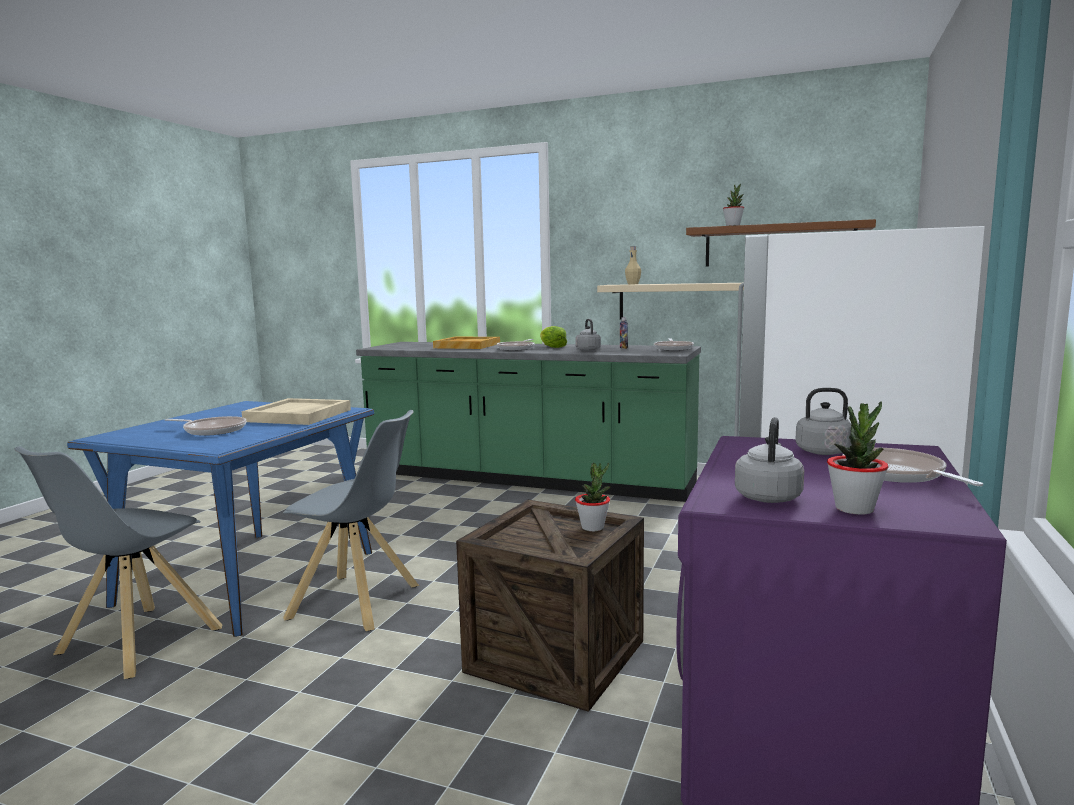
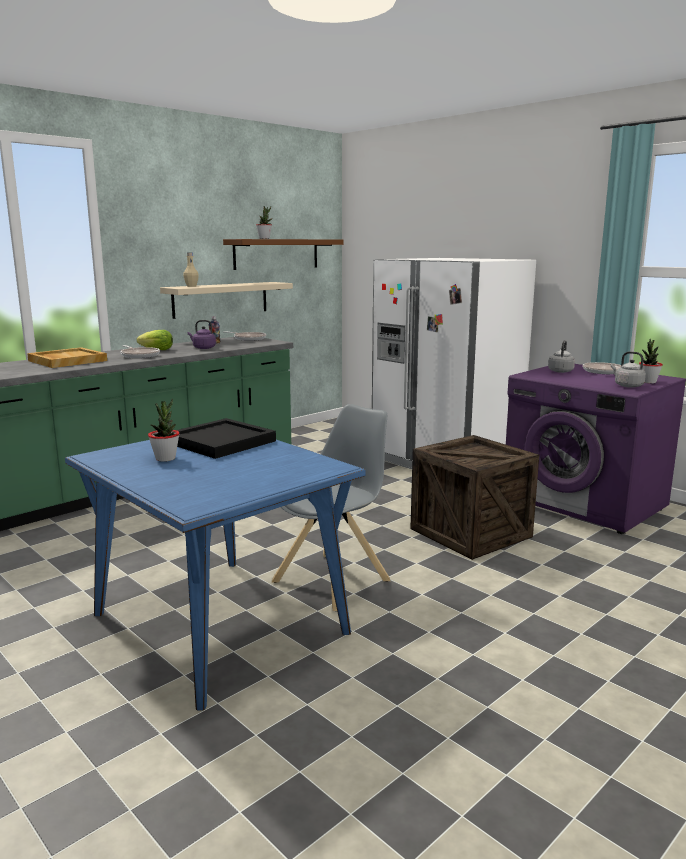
camera: 65 degrees left, 5 degrees up
(135, 642) = (315, 686): grey chair -> none
(212, 430) = (243, 468): frying pan -> none
(298, 416) = (222, 442): beige tray -> black tray
(587, 350) = (203, 348): grey kettle -> purple kettle
(593, 527) = (471, 447): potted plant -> potted plant (165, 458)

